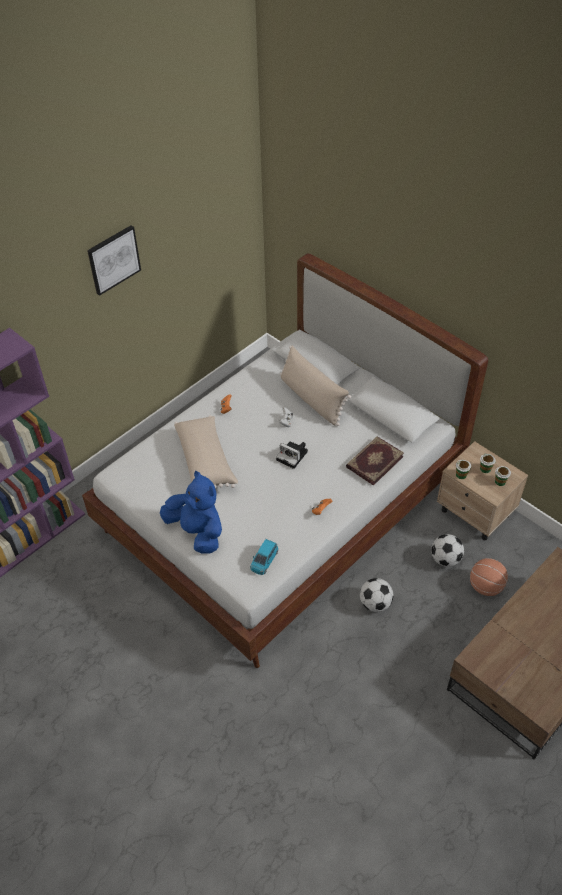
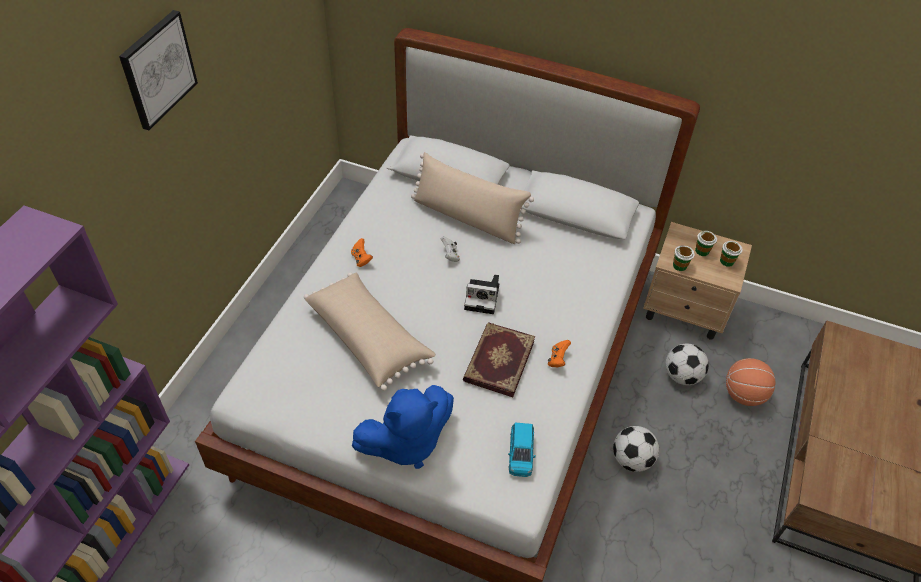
camera: 25 degrees left, 0 degrees up
(197, 531) = (405, 442): blue plush toy -> blue plush toy turned 135 degrees clockwise
(374, 461) = (588, 276): book -> book (498, 360)

